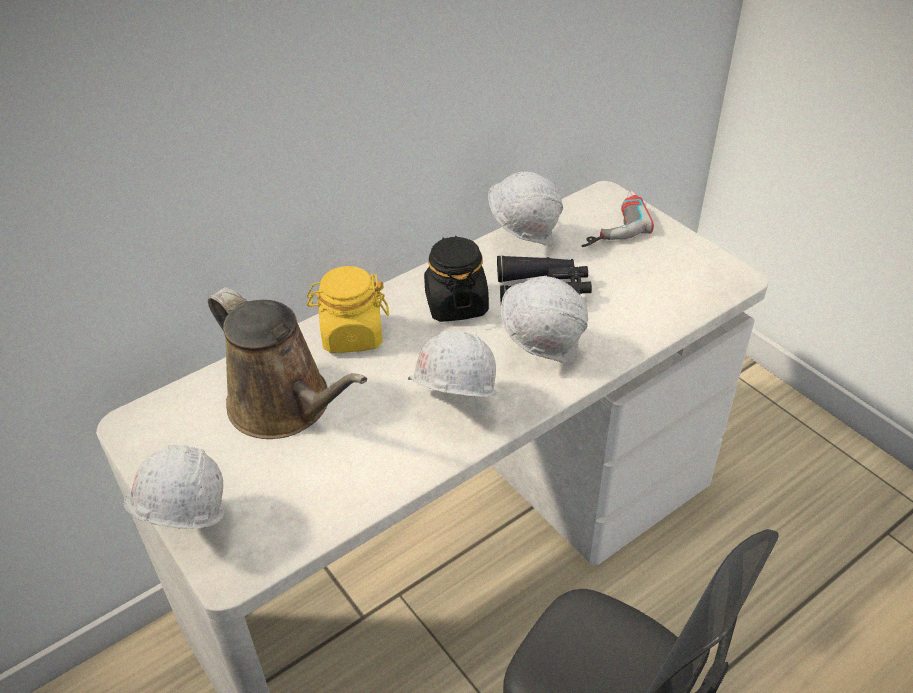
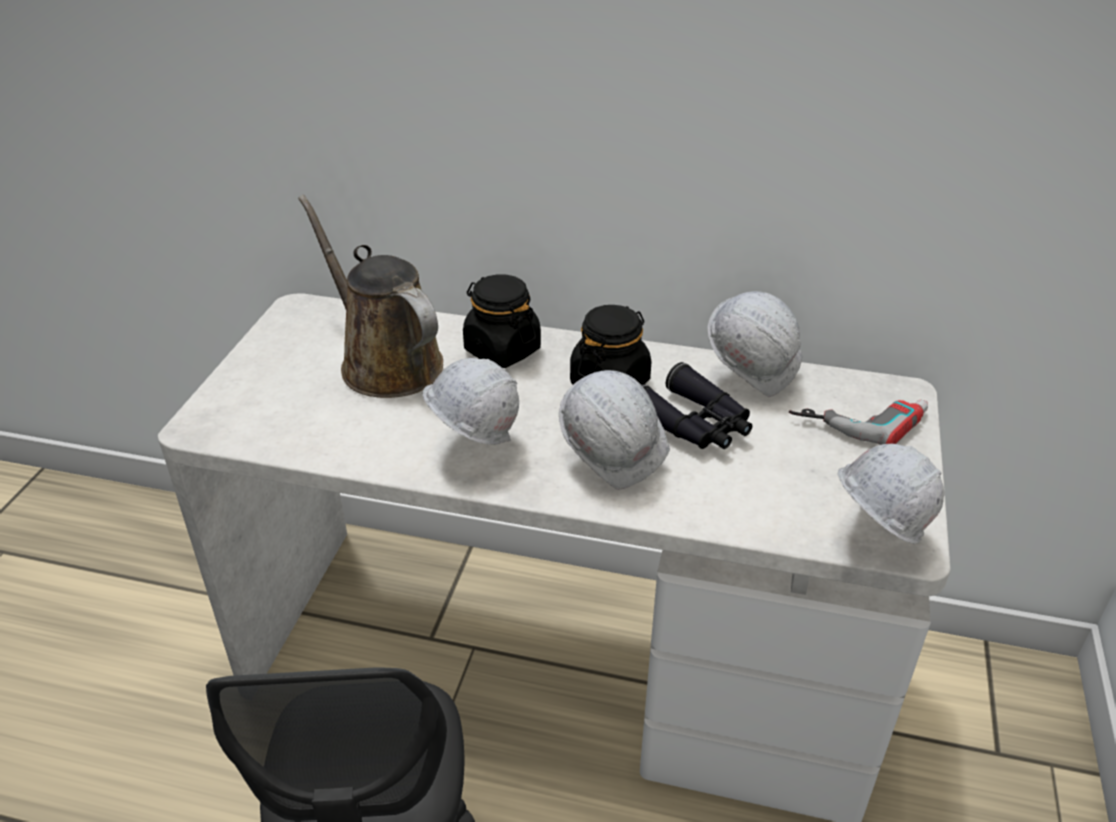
camera: 50 degrees right, 5 degrees down
(185, 530) = (219, 385): white hard hat -> white hard hat (872, 538)
(286, 406) = (385, 362): brown watering can -> brown watering can turned 135 degrees clockwise
(352, 335) = (502, 350): yellow jar -> black jar

